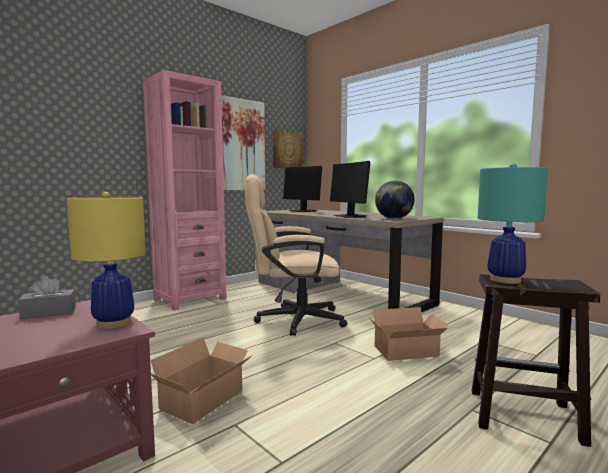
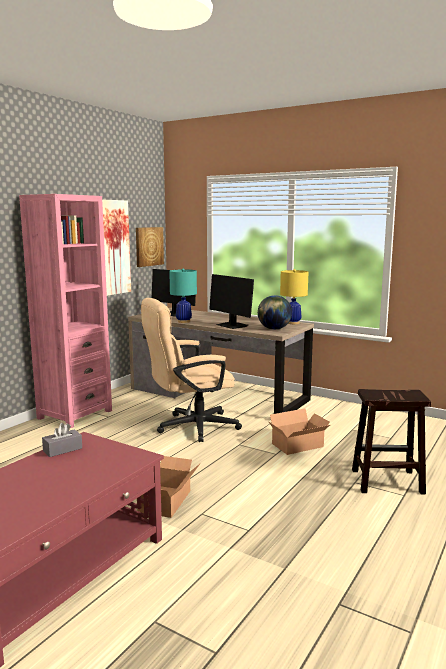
camera: 15 degrees left, 5 degrees up
(114, 323) = (126, 452): yellow table lamp -> yellow table lamp (293, 323)
(505, 280) = (375, 394): turquoise table lamp -> turquoise table lamp (183, 321)

